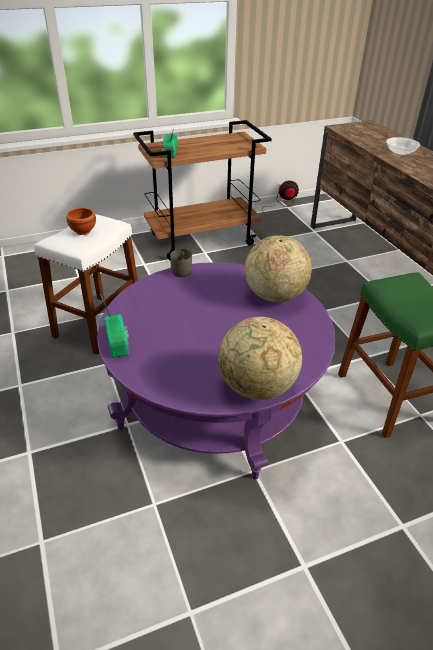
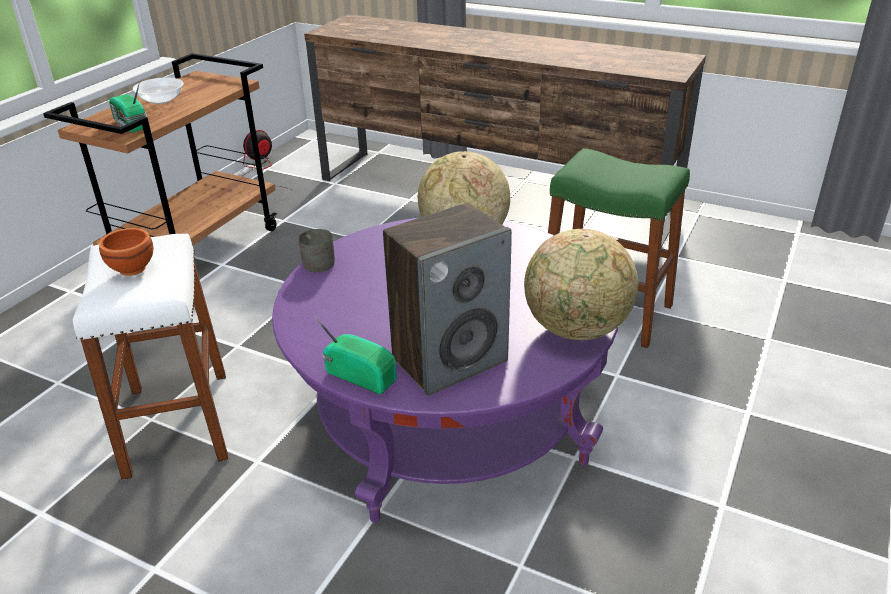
camera: 40 degrees left, 5 degrees down
(167, 361) = (450, 359): none -> speaker
(400, 153) = (433, 37): bowl -> bowl (161, 100)

